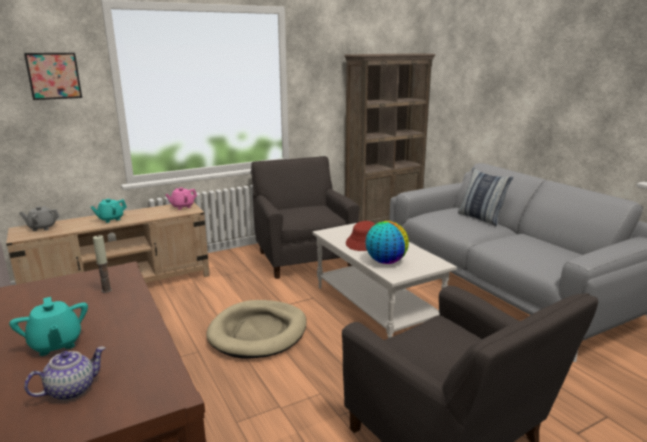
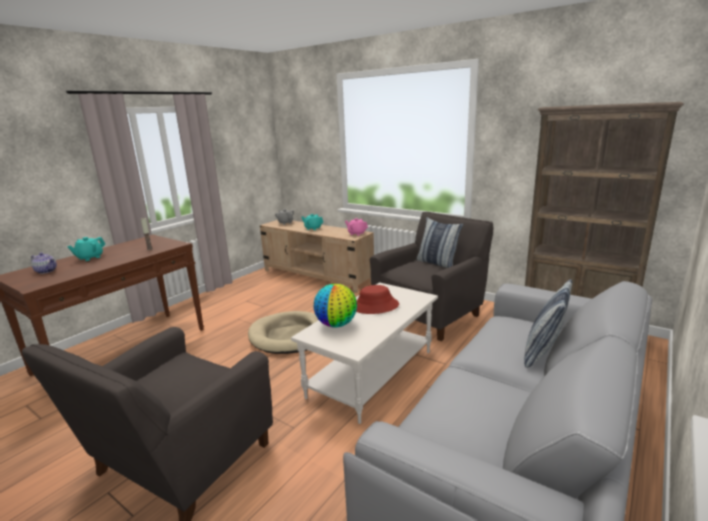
camera: 65 degrees right, 0 degrees up
(54, 76) = (311, 128): picture -> none
(300, 206) = (437, 263): none -> pillow

